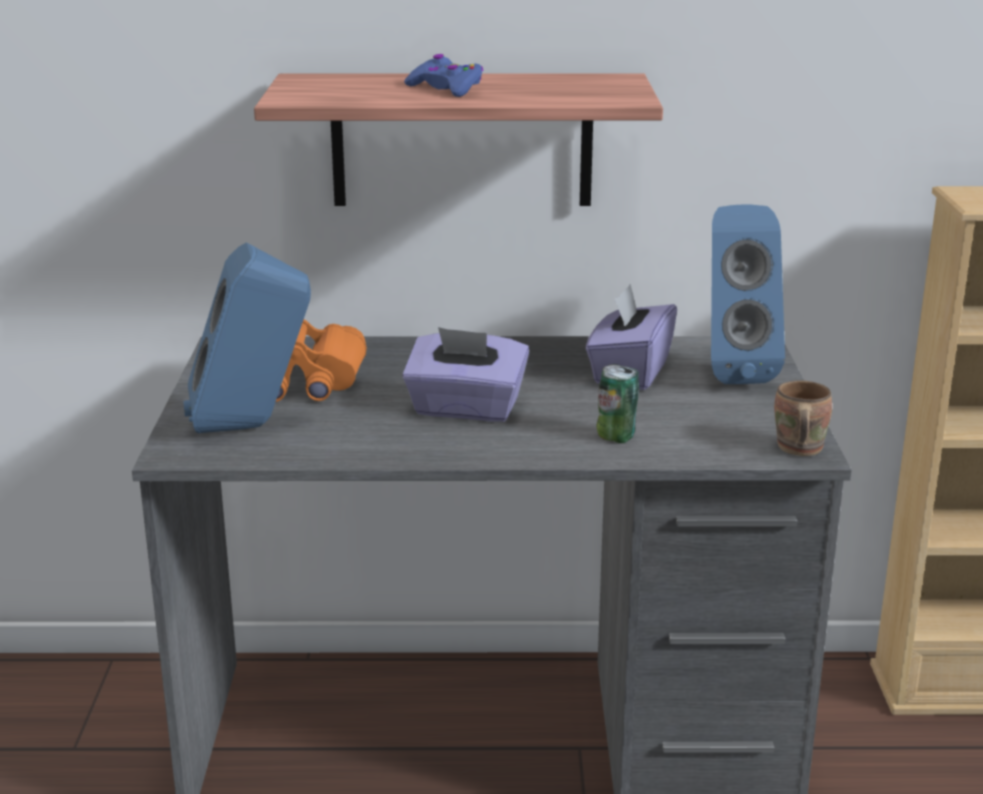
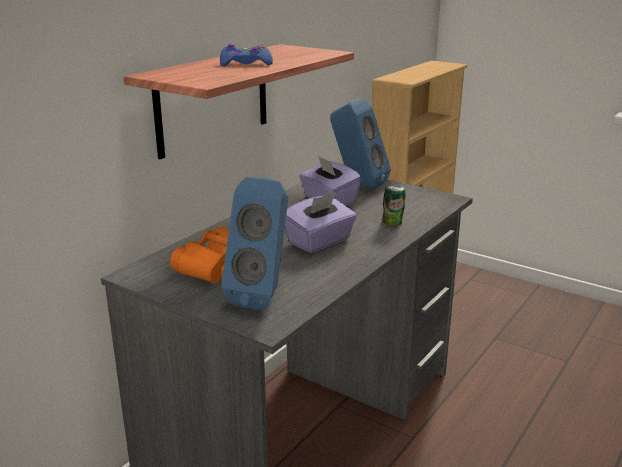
camera: 55 degrees left, 0 degrees up
(796, 449) = (445, 199): brown mug -> none

